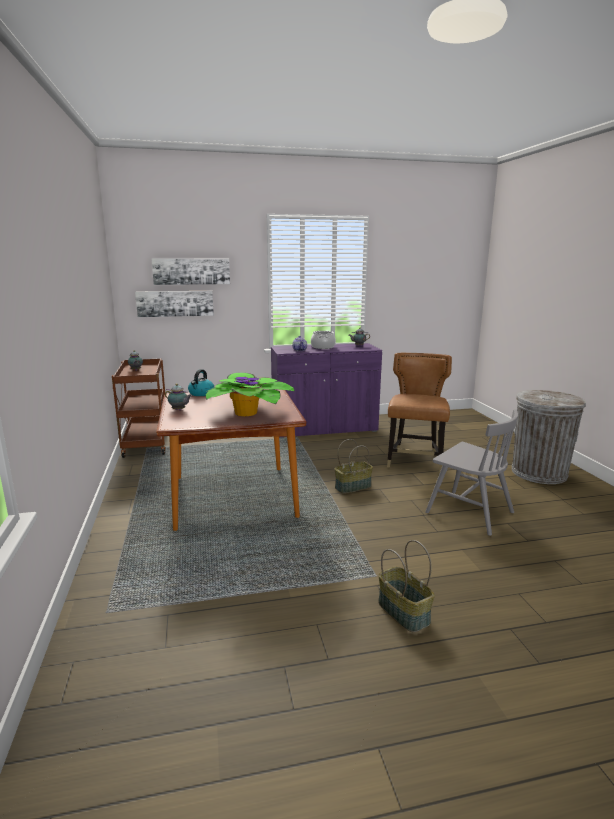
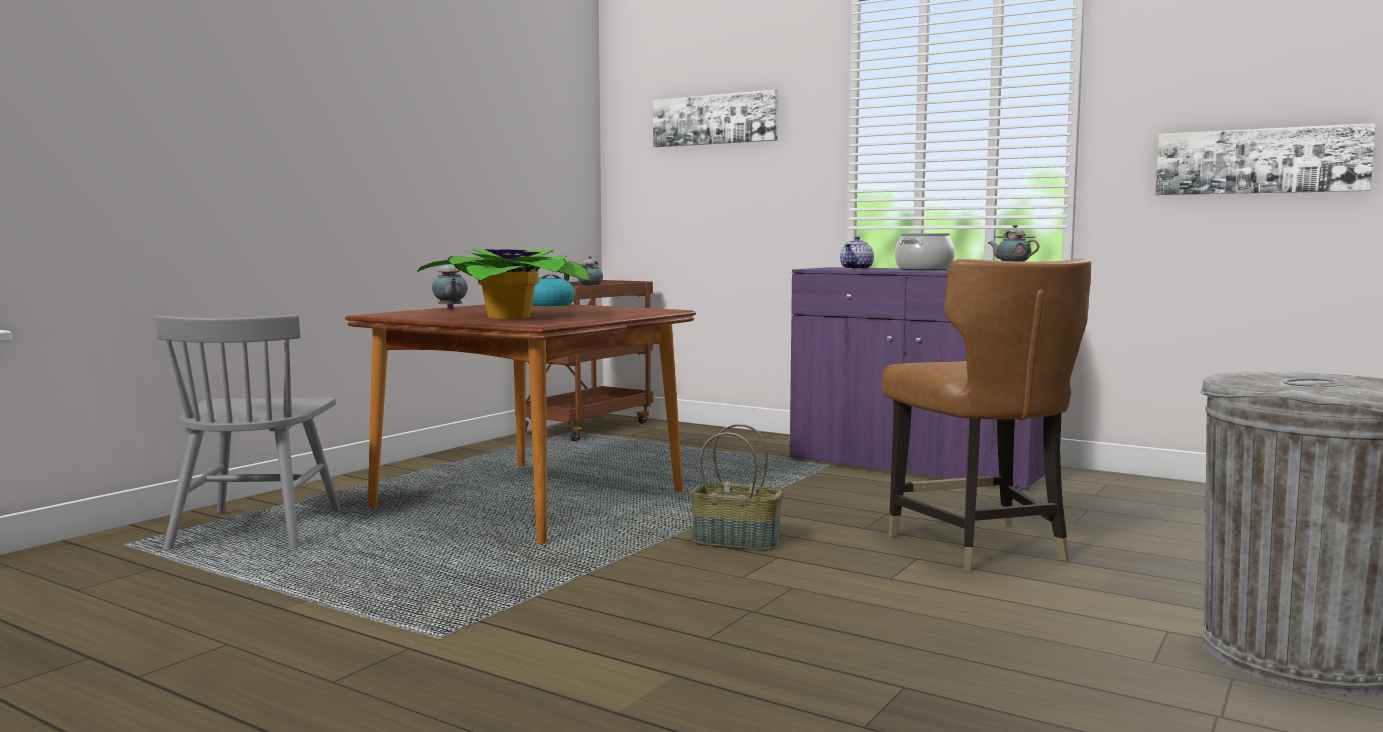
camera: 45 degrees right, 10 degrees down
(175, 303) = (686, 181): picture -> picture (1260, 161)
(404, 612) = (346, 689): basket -> none
(415, 461) = (979, 546): brown chair -> brown chair turned 105 degrees clockwise
(469, 512) = (863, 641): grey chair -> grey chair (256, 529)

